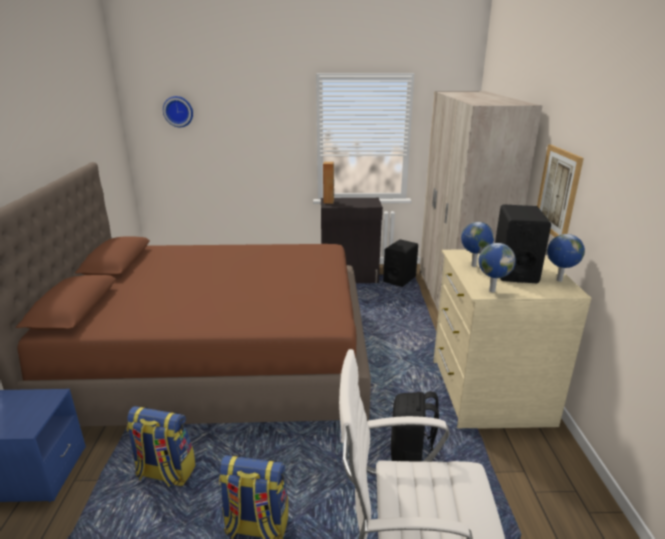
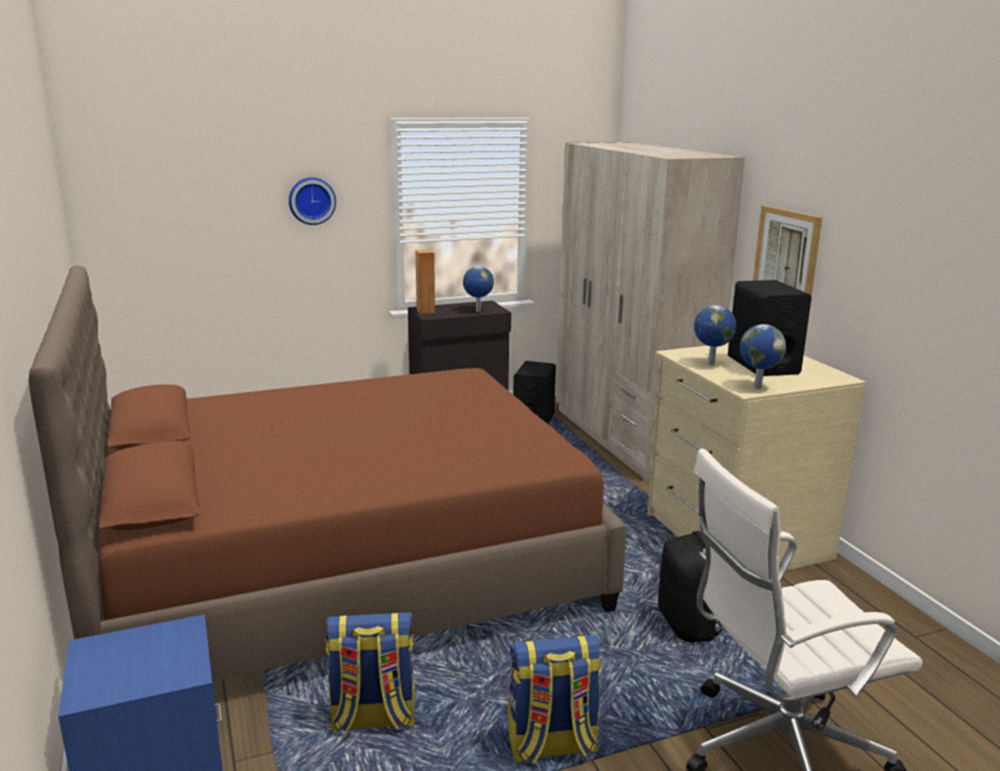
camera: 20 degrees left, 5 degrees down
(178, 111) = (167, 180): wall clock -> wall clock (311, 200)
(558, 280) = (818, 369): globe -> globe (477, 311)

